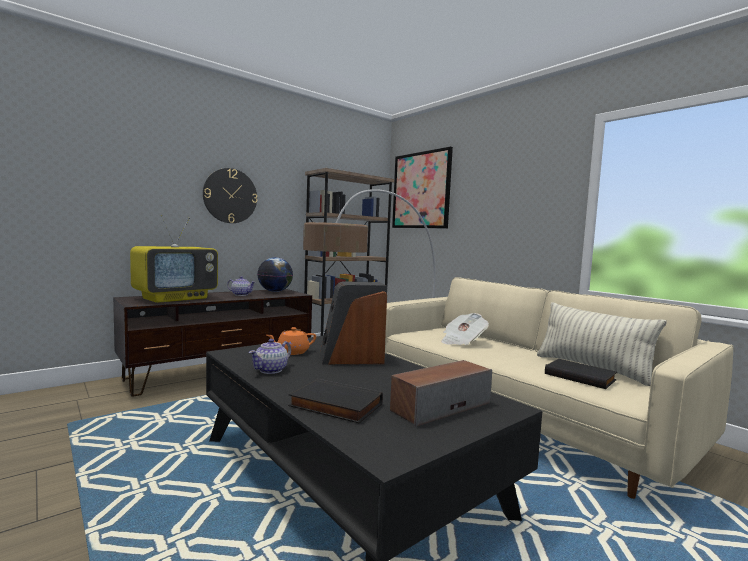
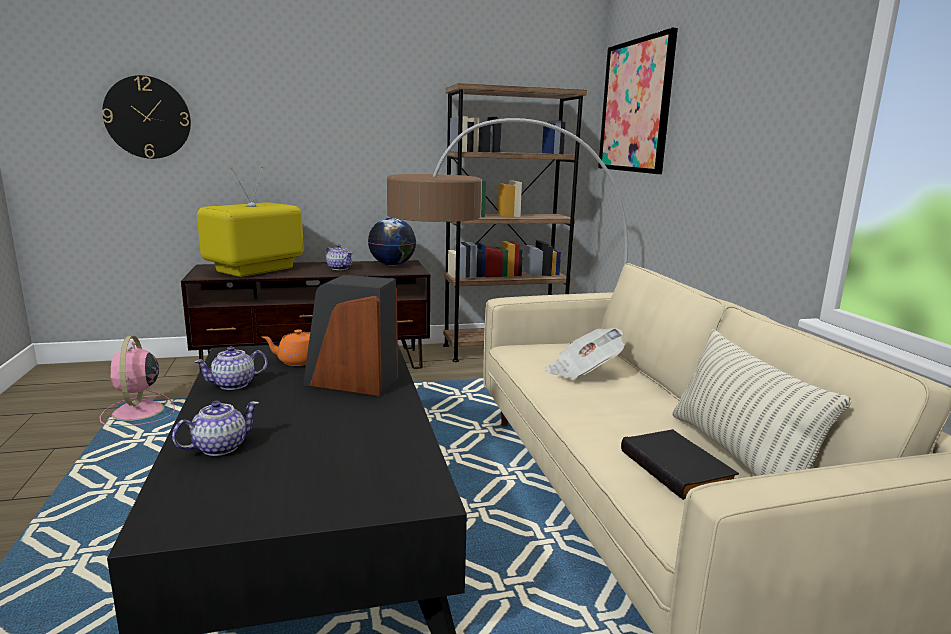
camera: 25 degrees right, 10 degrees up
(95, 427) = (138, 412): none -> pink fan
(176, 298) = (255, 270): television -> television turned 150 degrees clockwise
(230, 196) = (335, 132): wall clock -> wall clock (147, 117)
(334, 406) = (219, 447): black book -> teapot
(440, 406) = (337, 476): speaker -> none

